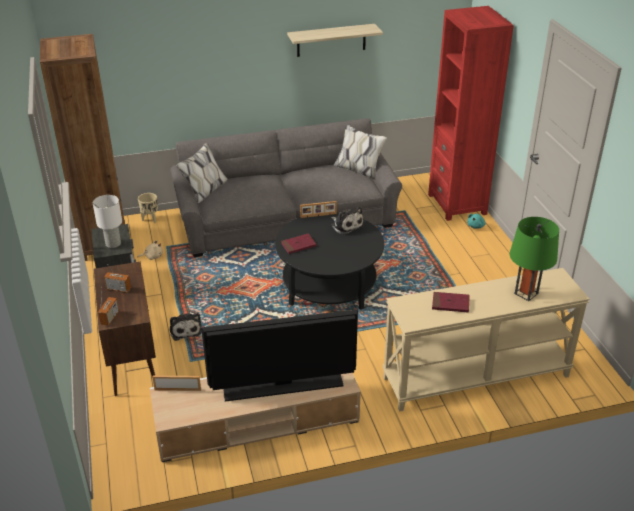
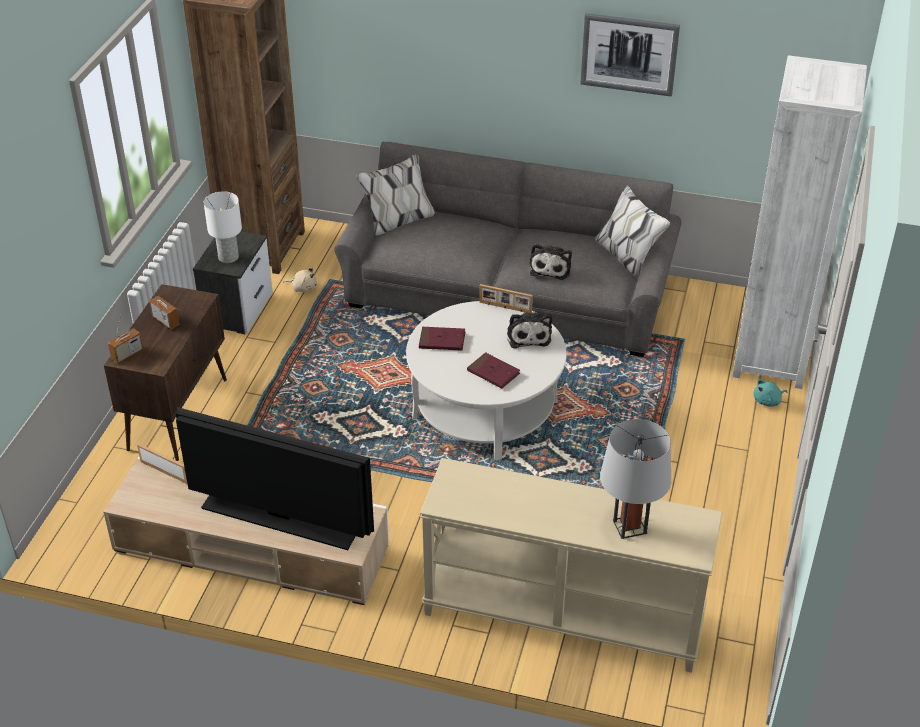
camera: 30 degrees right, 5 degrees up
(150, 219) = (340, 234): beige planter -> none
(185, 330) = (264, 400): plush toy -> plush toy (551, 268)
(329, 284) = (485, 409): black coffee table -> white coffee table
(331, 40) = (629, 54): shelf -> picture
(450, 304) = (514, 499): red book -> red book (493, 372)
(457, 204) = (771, 357): red bookcase -> white bookcase
(526, 293) = (629, 527): green table lamp -> grey table lamp

